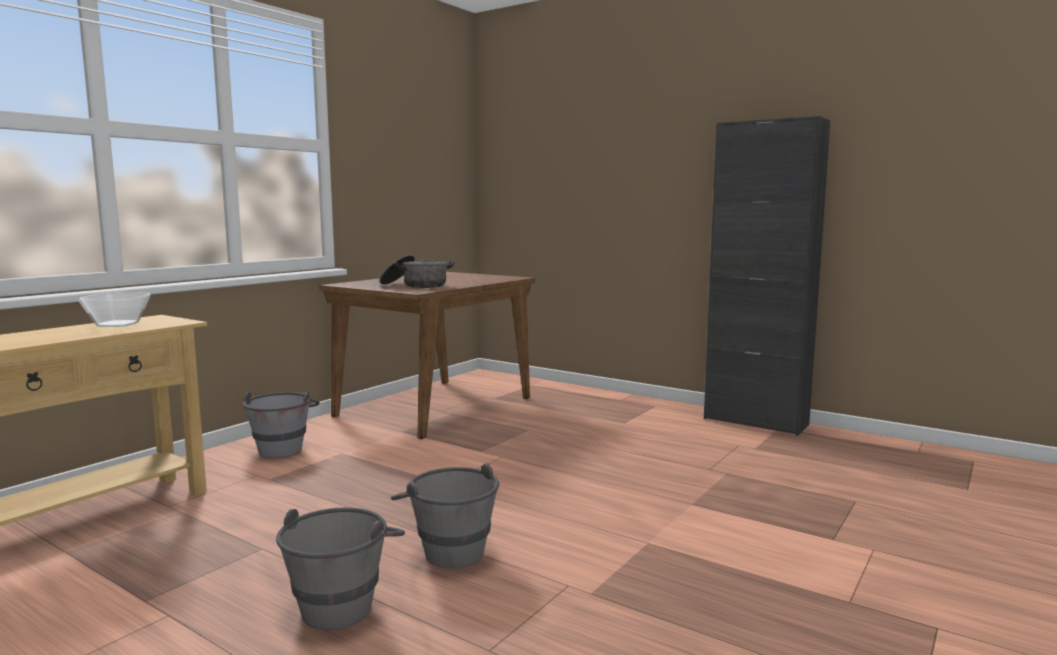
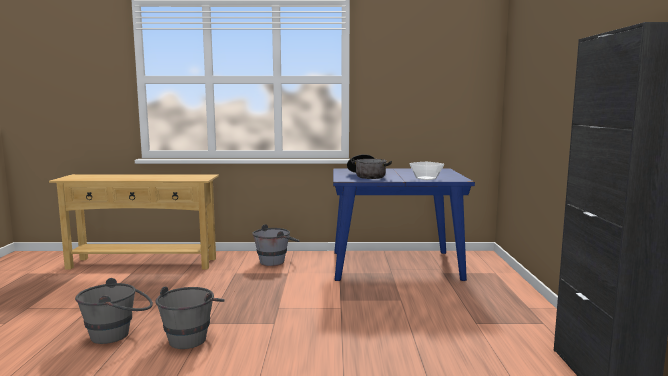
camera: 55 degrees right, 0 degrees up
(118, 324) = (184, 176): bowl -> bowl (426, 178)
(436, 406) = (396, 265): brown dining table -> blue dining table

